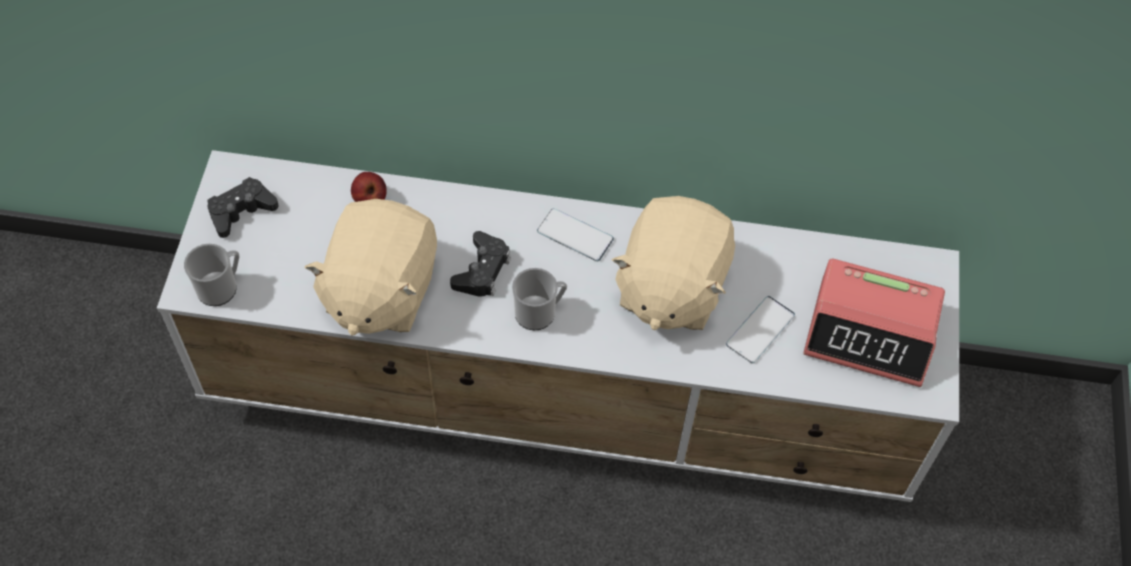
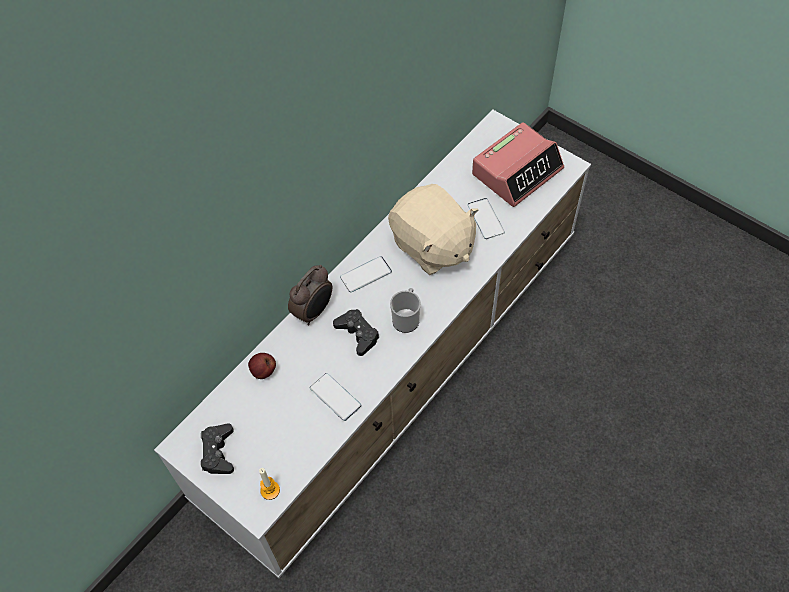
camera: 55 degrees left, 0 degrees up
(221, 287) = (270, 490): mug -> candle
(379, 291) = (335, 397): beige plush toy -> phone
(485, 208) = (314, 311): none -> alarm clock

